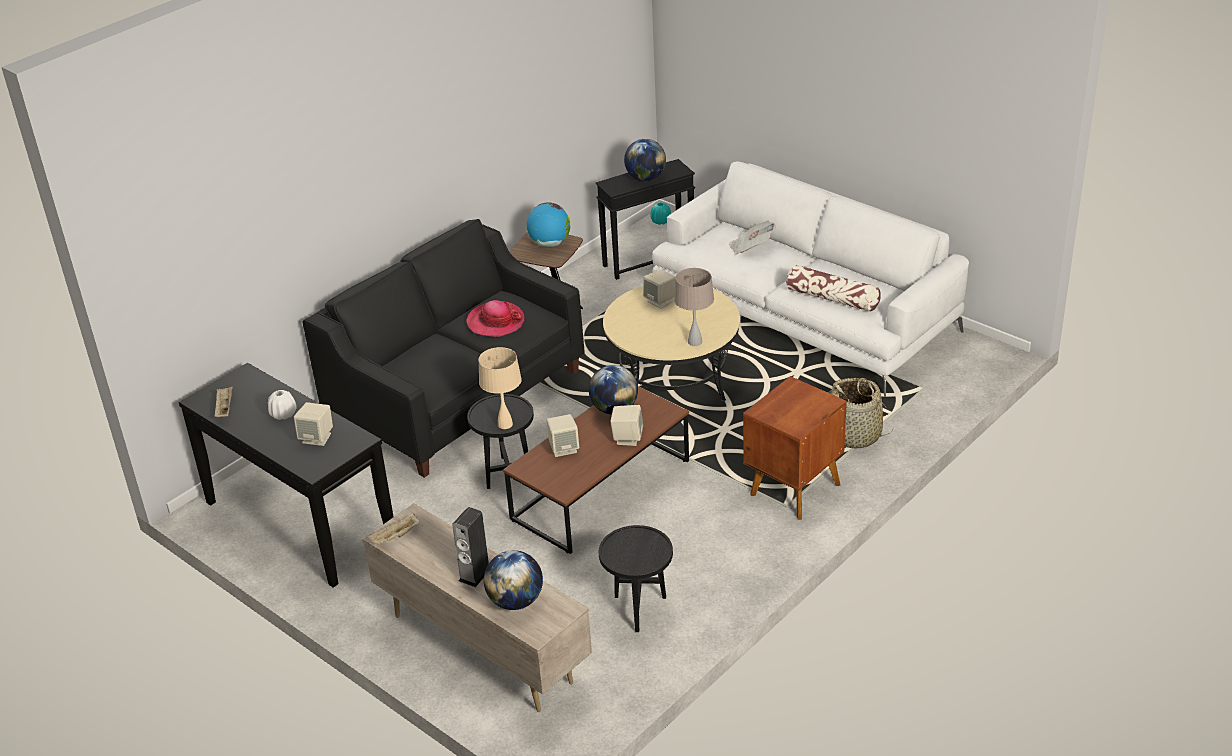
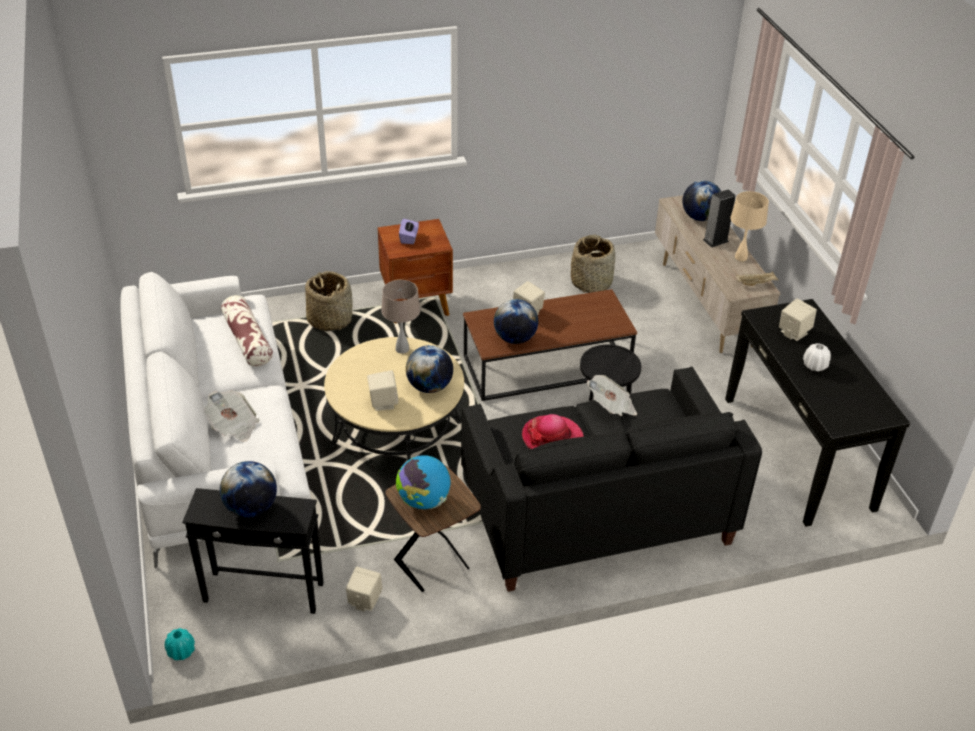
camera: 150 degrees left, 5 degrees up
(224, 408) = (866, 395): beige tray -> none
(465, 363) = (611, 407): none -> newspaper
(504, 424) = (614, 352): beige table lamp -> beige table lamp (741, 257)
(564, 448) = (580, 326): beige speaker -> beige speaker (364, 601)
(637, 326) = (429, 387): none -> globe
(639, 611) = (591, 282): black side table -> basket
(799, 403) = (409, 238): none -> purple tissue box

